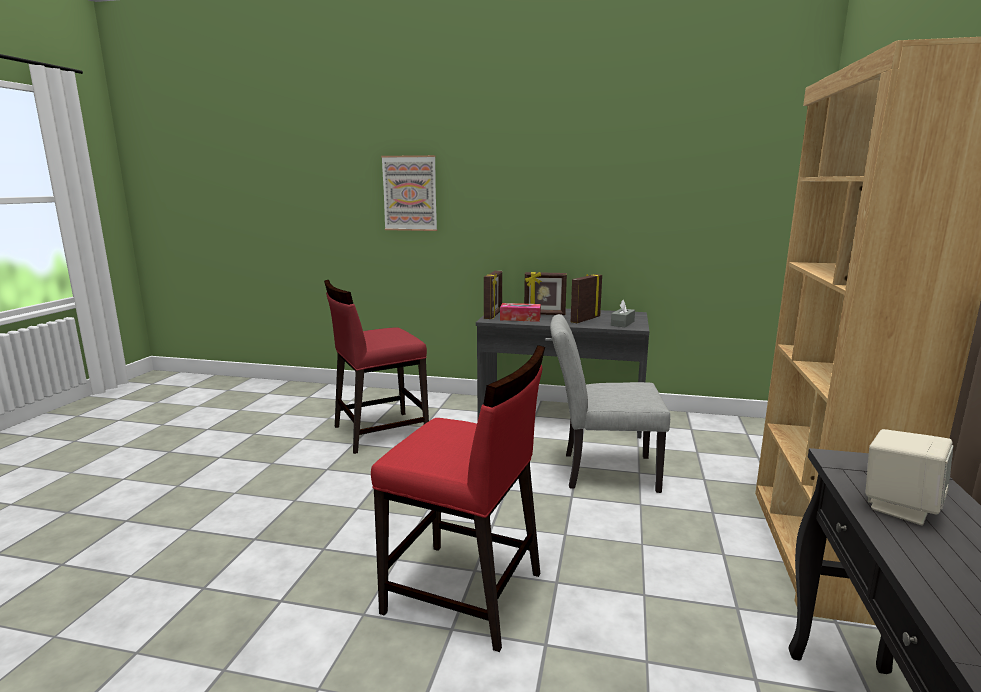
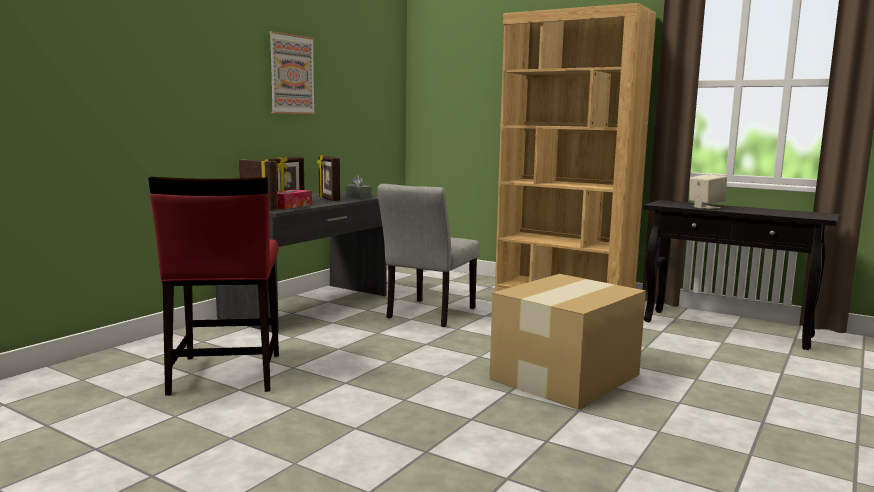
camera: 70 degrees left, 5 degrees down
(410, 193) = (104, 64): picture -> picture (291, 74)
(464, 594) = (567, 376): red chair -> cardboard box

